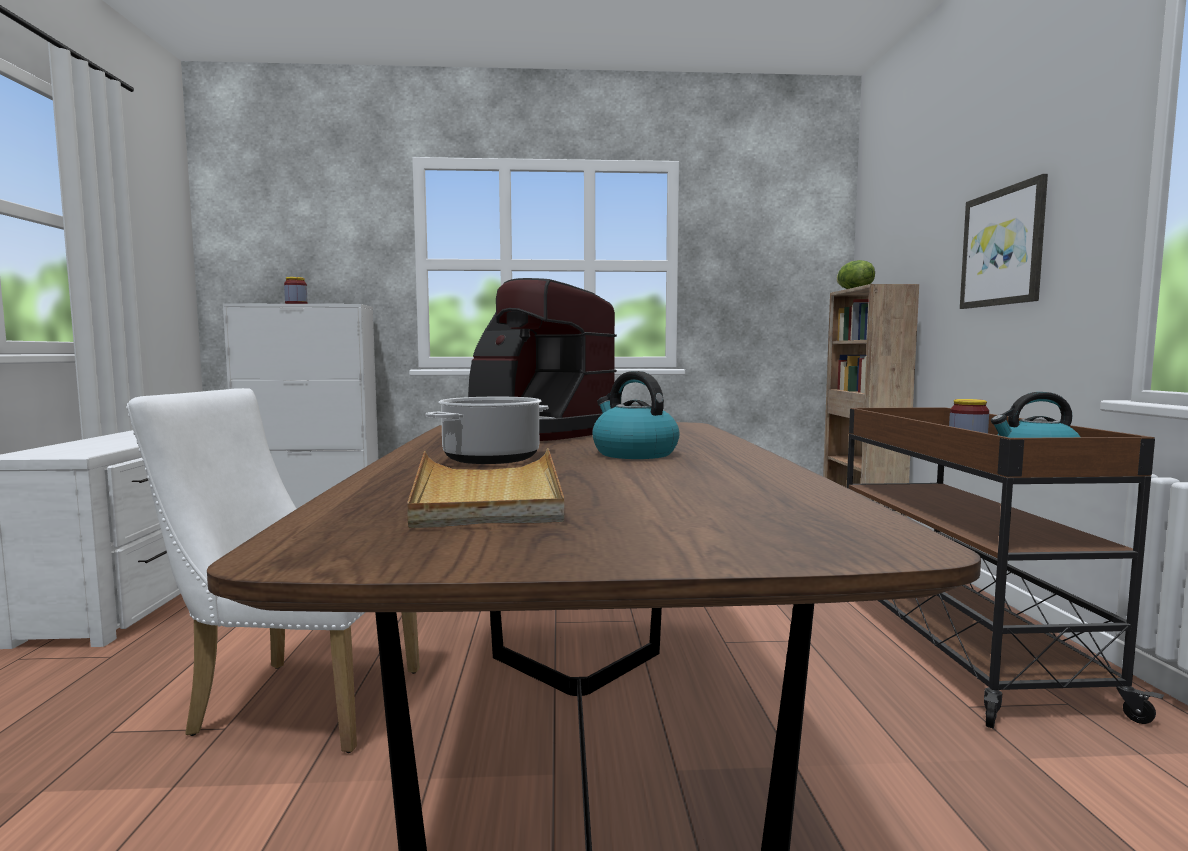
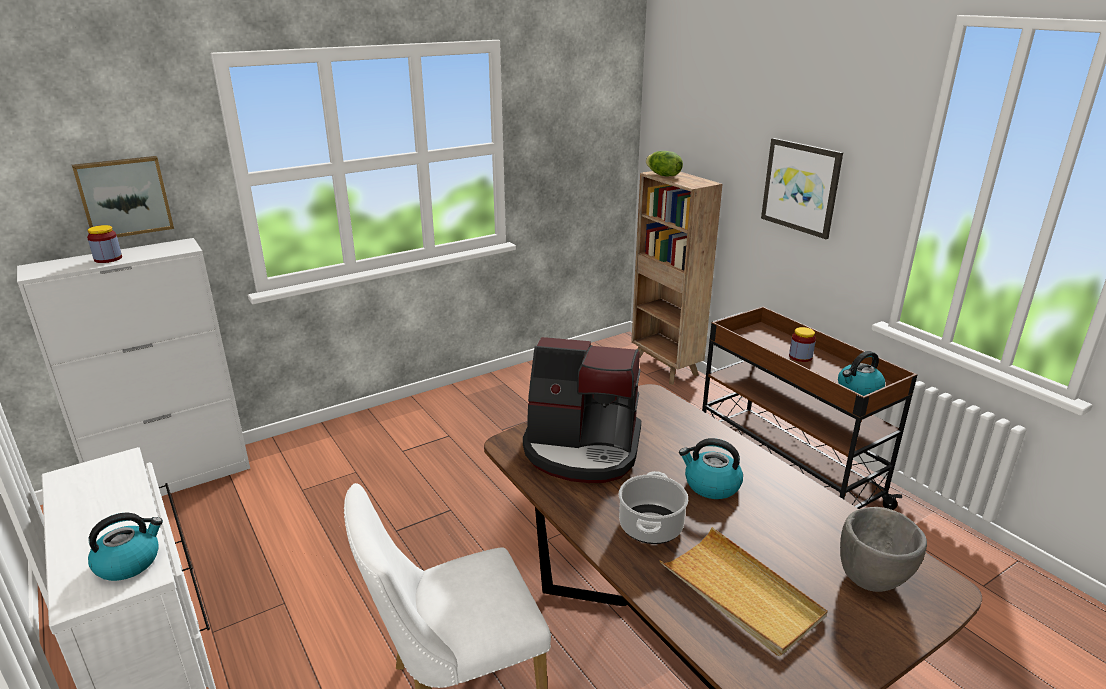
camera: 30 degrees left, 20 degrees up
(87, 450) = (129, 562): none -> kettle
(328, 265) = (124, 197): none -> picture
(736, 517) = (872, 580): none -> grey bowl

